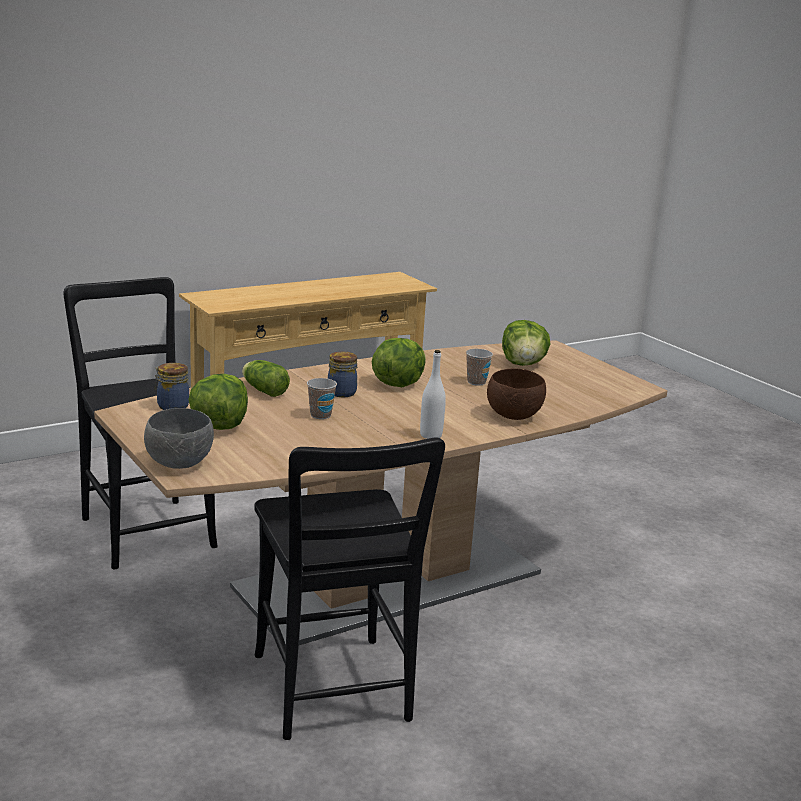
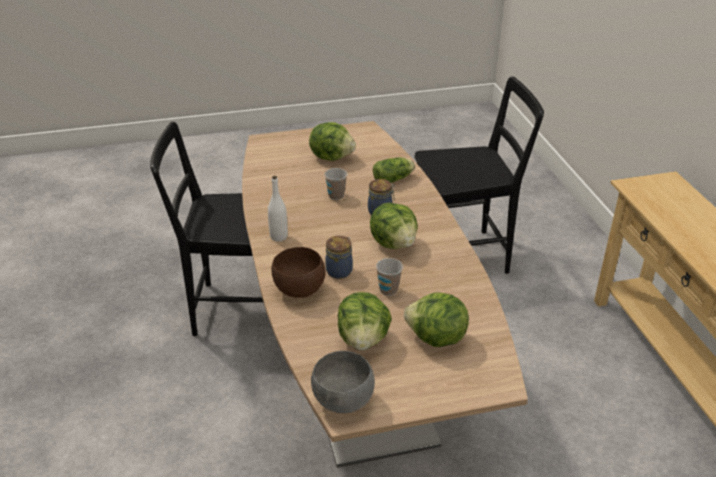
camera: 110 degrees right, 15 degrees up
(171, 406) = (372, 144): jar -> jar (340, 271)
(181, 464) = (279, 140): grey bowl -> grey bowl (342, 402)
(553, 387) = (363, 339): none -> lettuce

